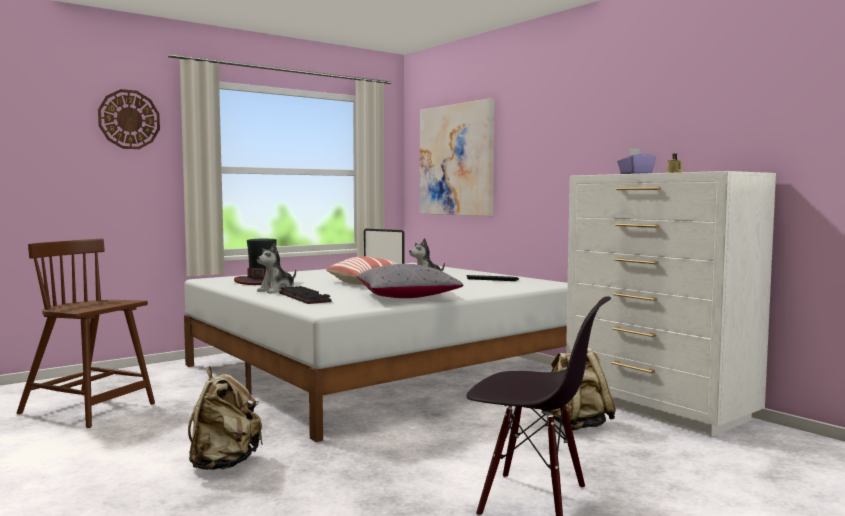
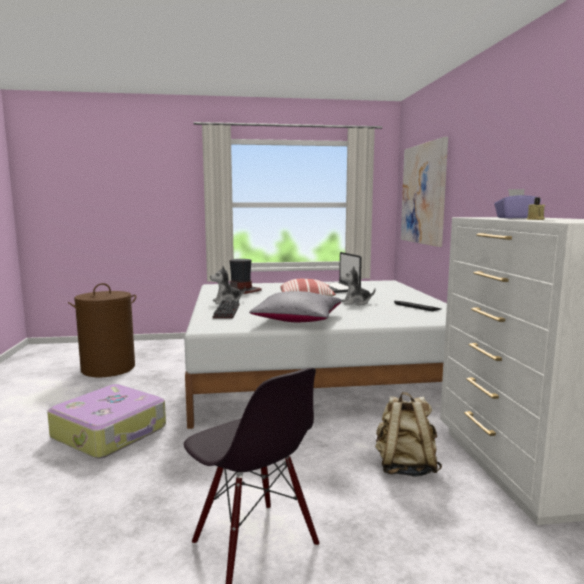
camera: 30 degrees right, 5 degrees up
(89, 409) = (108, 368): brown chair -> brown laundry basket
(129, 119) = (171, 171): wall clock -> none
(224, 464) = (111, 432): beige backpack -> suitcase

